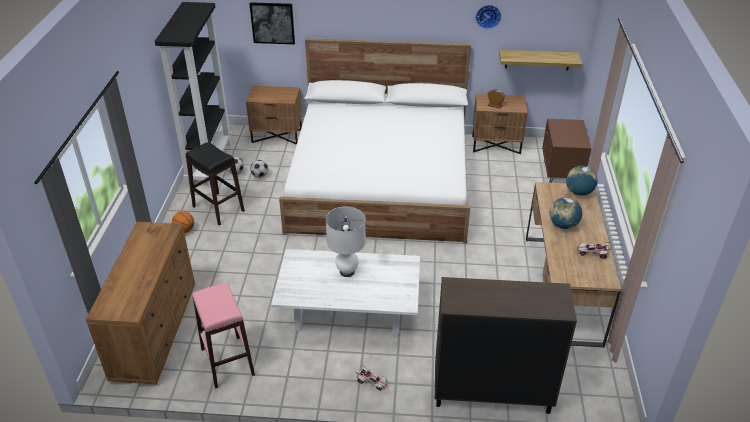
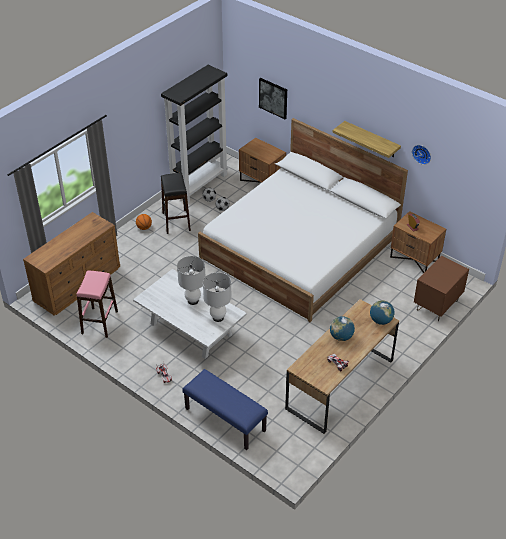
camera: 35 degrees right, 5 degrees up
(395, 275) = (218, 317): none -> white table lamp
(491, 393) = (224, 420): brown cabinet -> blue bench
(537, 60) = (458, 204): shelf -> shelf (371, 139)

